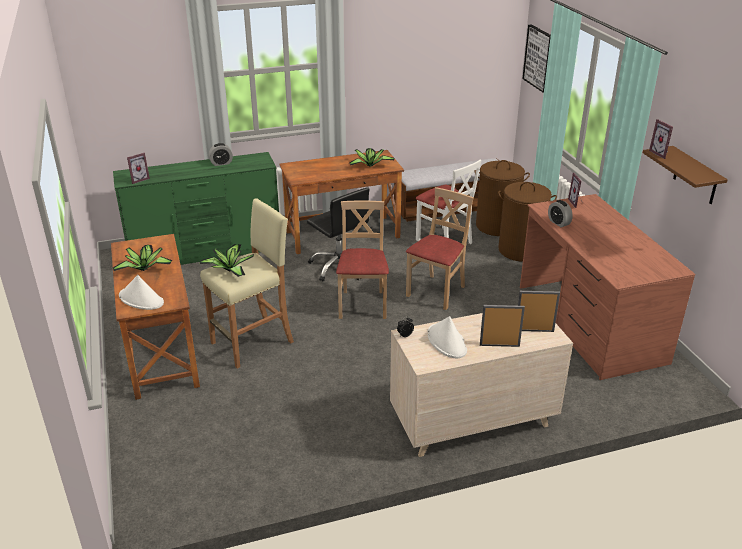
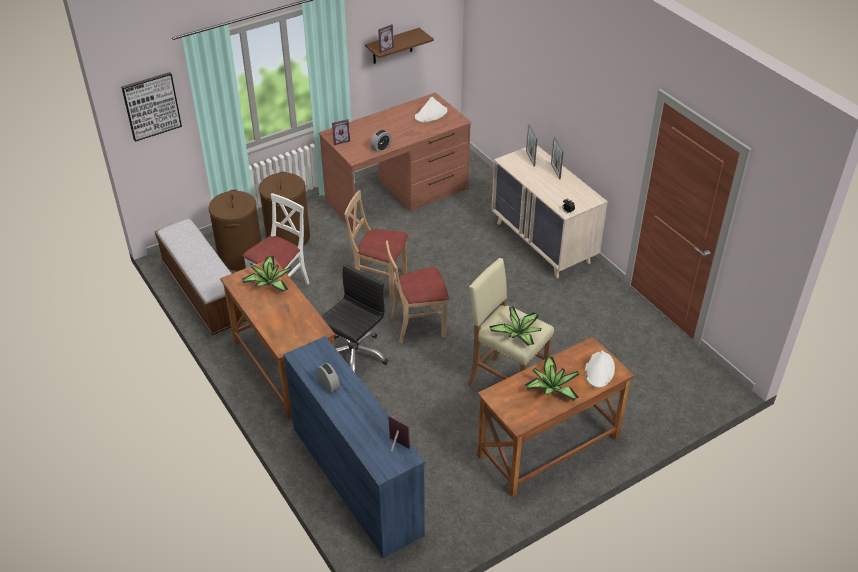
camera: 105 degrees left, 10 degrees up
(206, 252) = (356, 479): green dresser -> blue dresser
(447, 342) = (564, 193): white hat -> white hat (431, 114)

